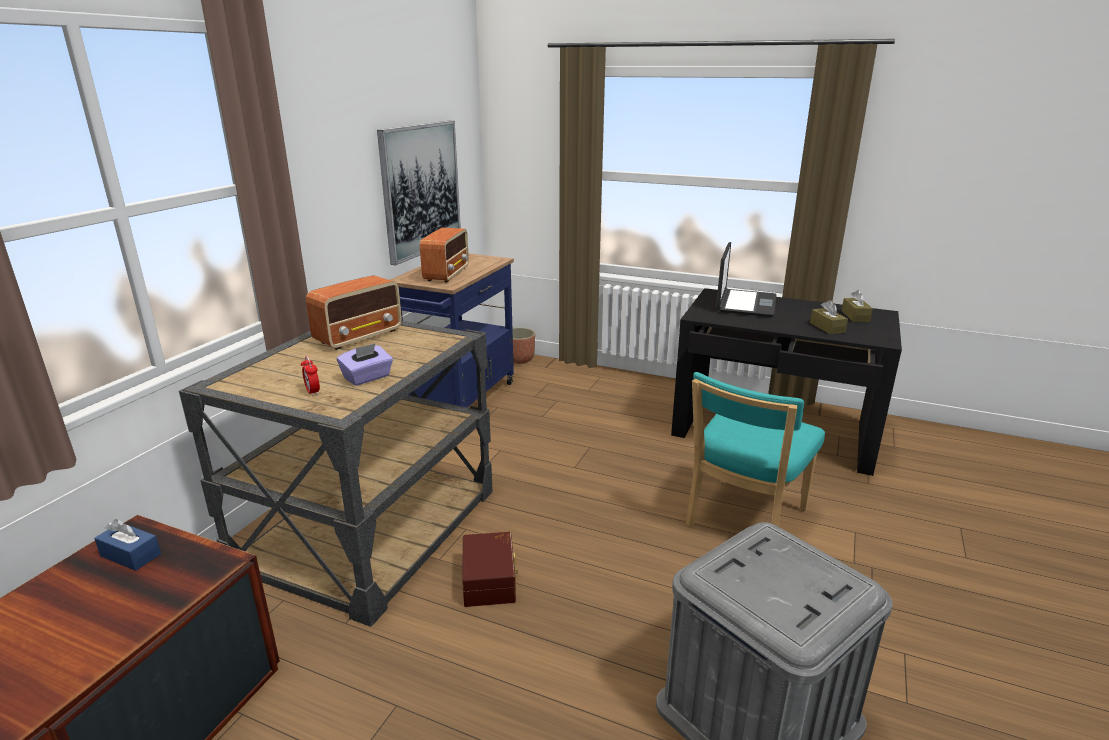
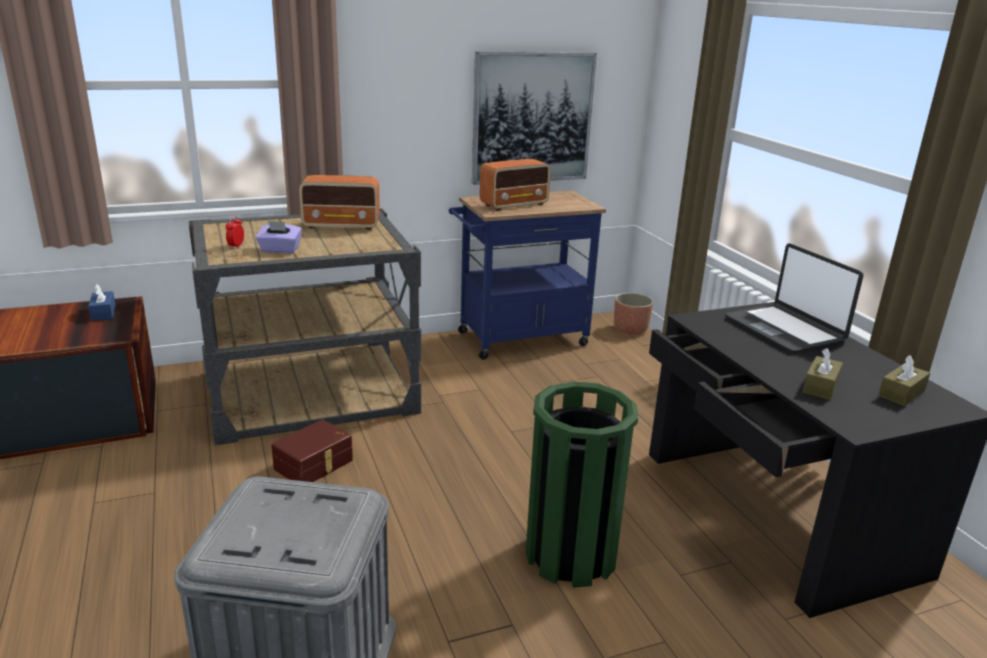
camera: 45 degrees right, 0 degrees up
(743, 520) = (570, 555): turquoise chair -> green trash can
(745, 304) = (785, 330): laptop -> laptop turned 90 degrees clockwise

